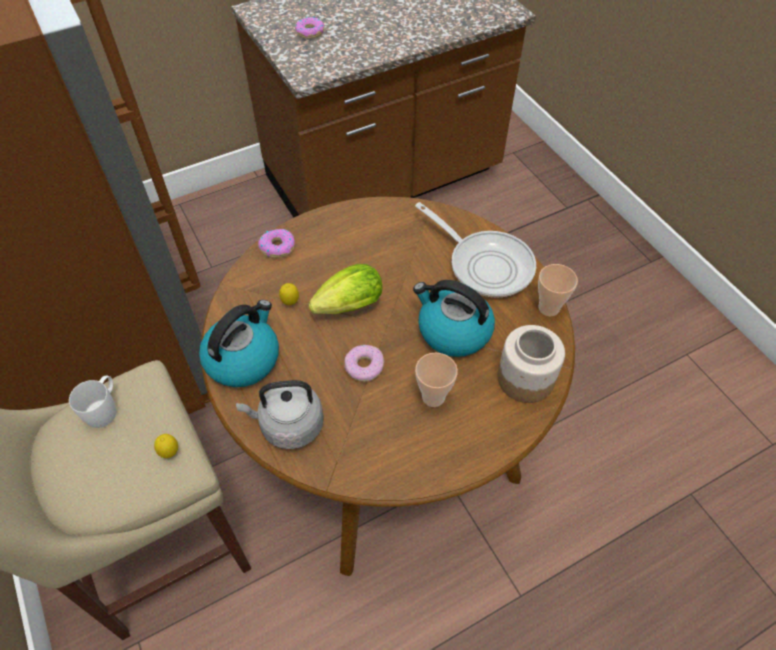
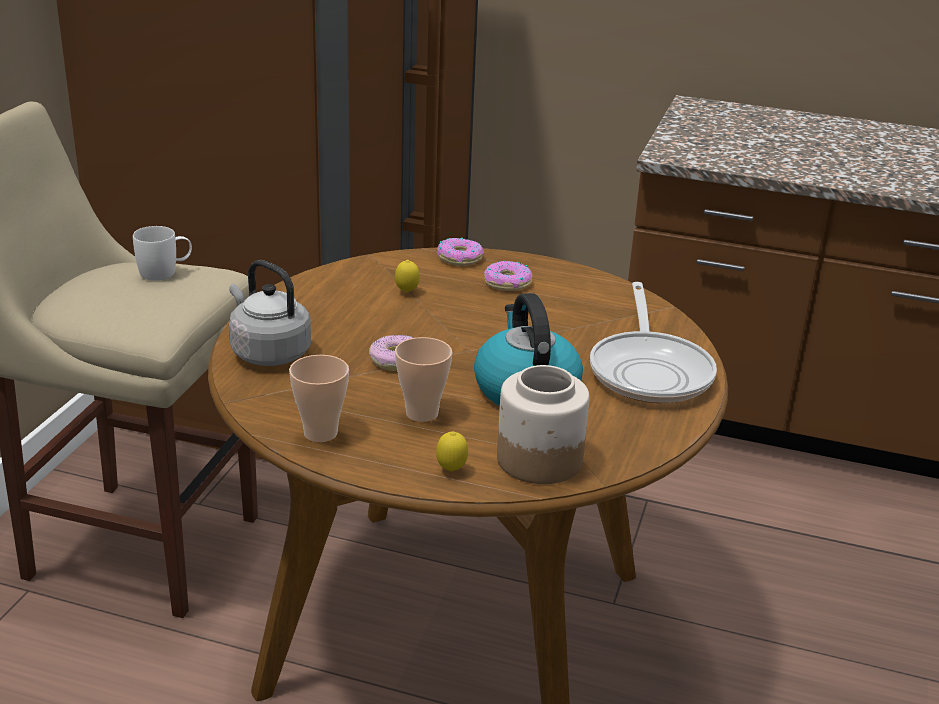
camera: 45 degrees right, 25 degrees down
(170, 453) = (162, 318): lemon -> lemon (451, 470)
(243, 358) = (307, 299): kettle -> none
(310, 32) = (726, 134): donut -> donut (507, 283)
(346, 307) = (450, 320): lettuce -> none
(548, 308) = (665, 435): cup -> cup (320, 433)

